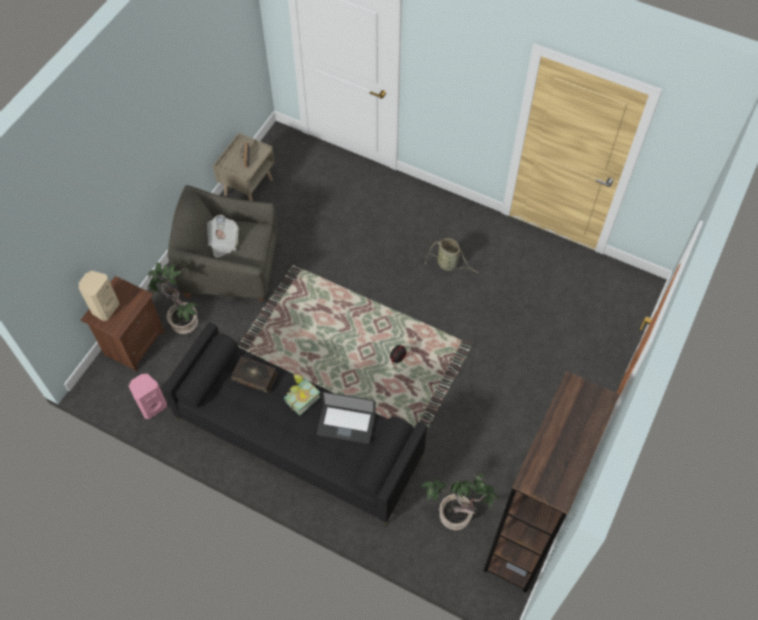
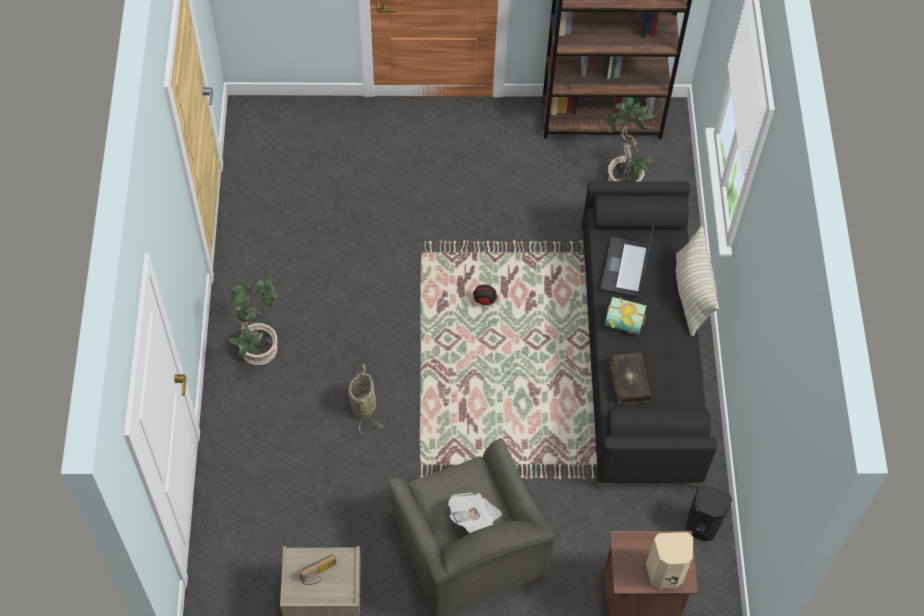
camera: 120 degrees left, 0 degrees up
(152, 406) = (701, 526): pink speaker -> black speaker
(182, 322) = (577, 560): potted plant -> potted plant (260, 351)
(297, 460) = (691, 294): none -> pillow
(346, 425) = (625, 268): laptop -> laptop turned 150 degrees counterclockwise
(448, 265) = (323, 307): basket -> basket (364, 405)

